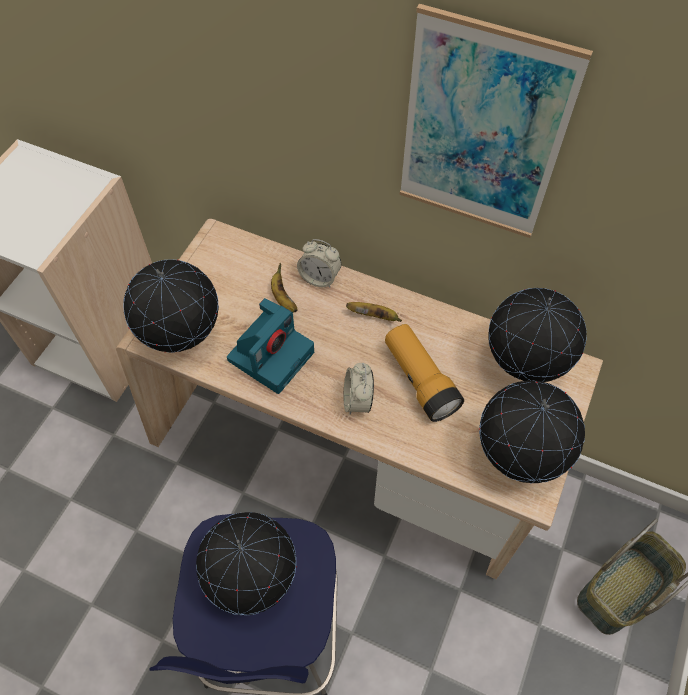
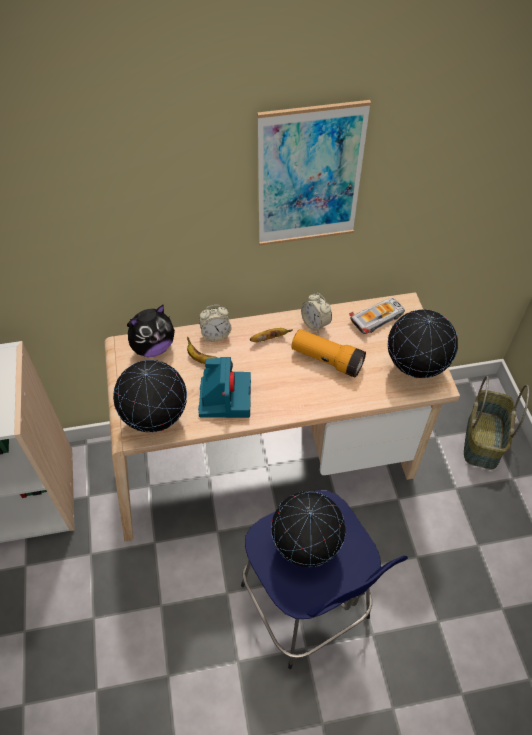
camera: 35 degrees left, 5 degrees down
(244, 254) = (153, 347): none -> plush toy
(357, 400) = (301, 392): alarm clock -> alarm clock (315, 323)
(524, 365) = (377, 318): globe -> toy car

